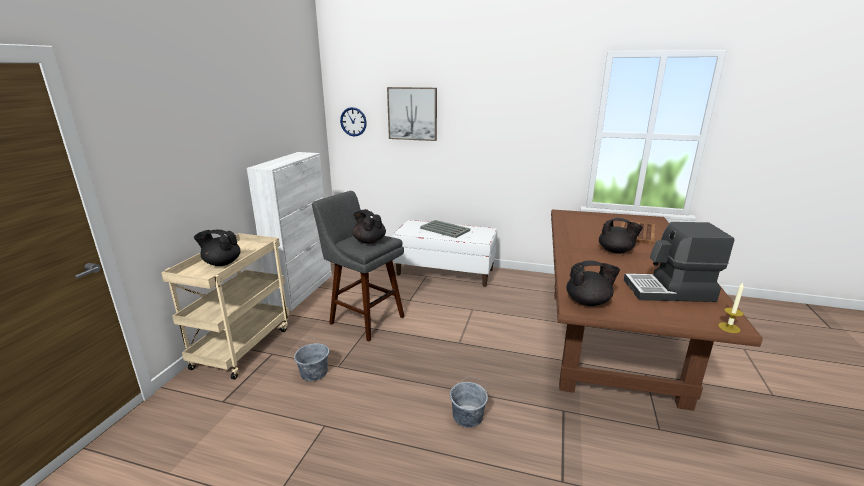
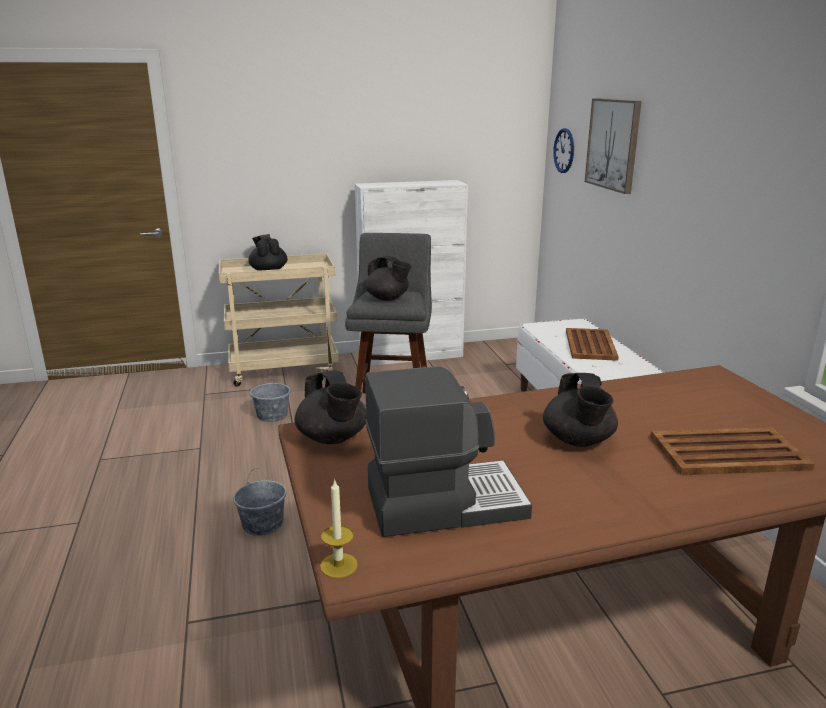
camera: 60 degrees right, 0 degrees up
(369, 241) = (388, 298): black teapot -> black teapot turned 105 degrees clockwise
(444, 229) = (590, 345): grey tray -> brown tray
(669, 291) = (444, 502): coffee machine -> coffee machine turned 105 degrees clockwise

